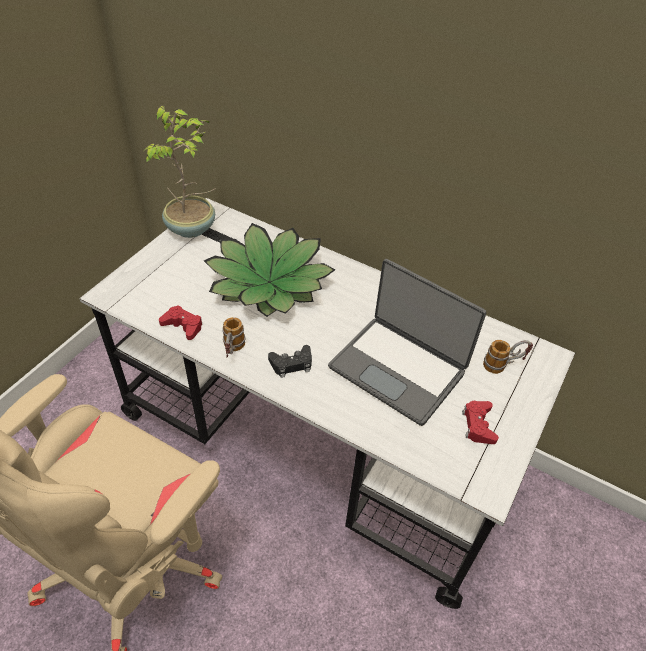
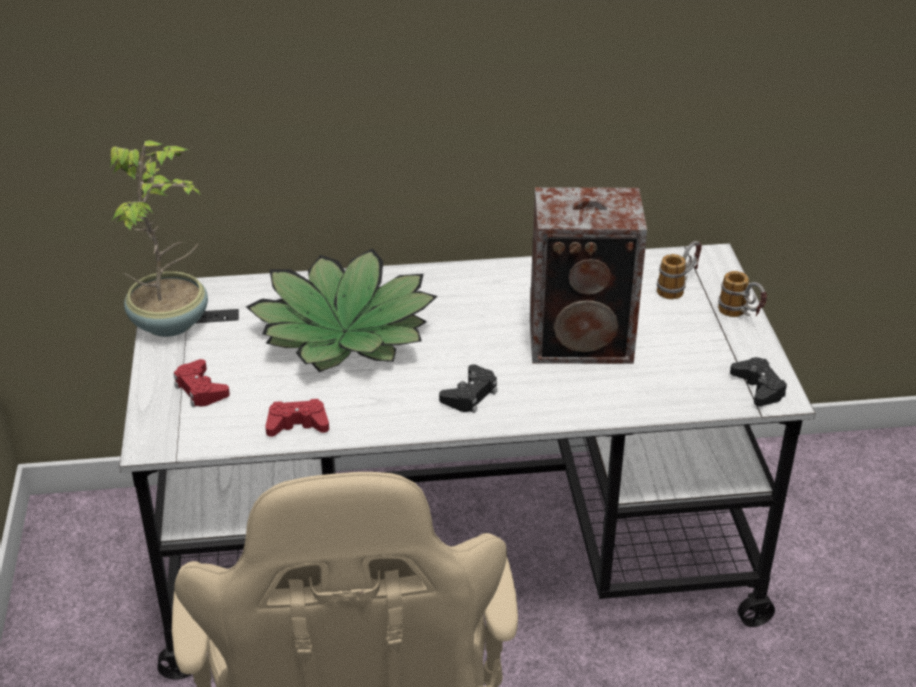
camera: 35 degrees left, 10 degrees down
(233, 351) = (389, 417): mug -> mug (741, 316)
(398, 368) = (584, 341): laptop -> speaker
(478, 425) = (711, 349): red game controller -> red game controller (200, 389)
(481, 476) = (758, 387): none -> black game controller

